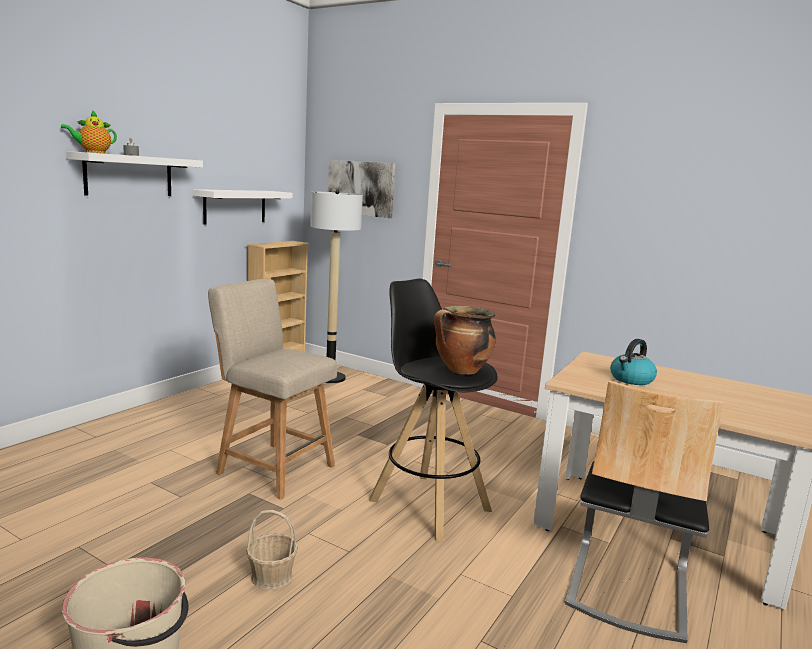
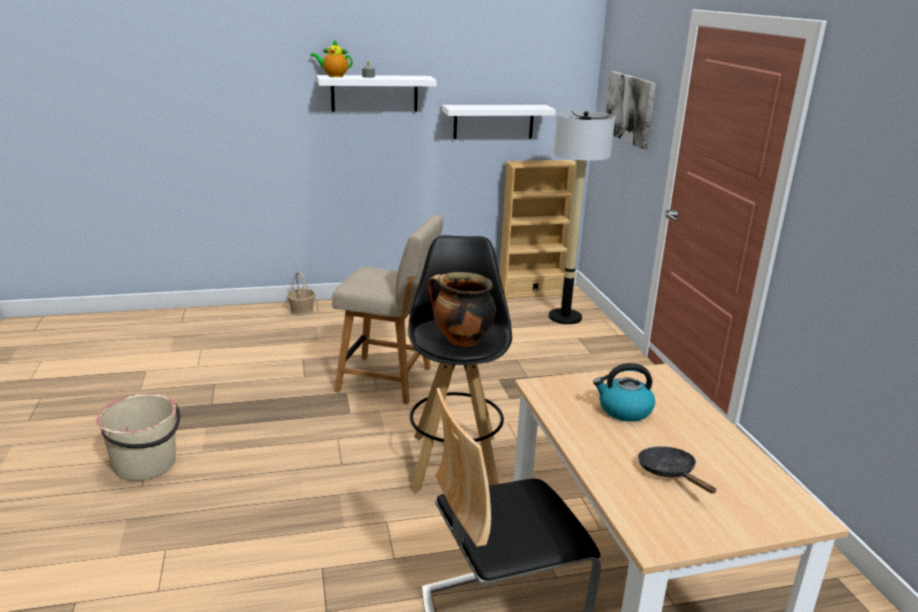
camera: 45 degrees right, 10 degrees up
(271, 576) = (274, 453): basket -> basket (302, 310)
(272, 468) = (389, 380): beige chair -> beige chair turned 120 degrees clockwise
(723, 400) = (669, 472): none -> black frying pan

